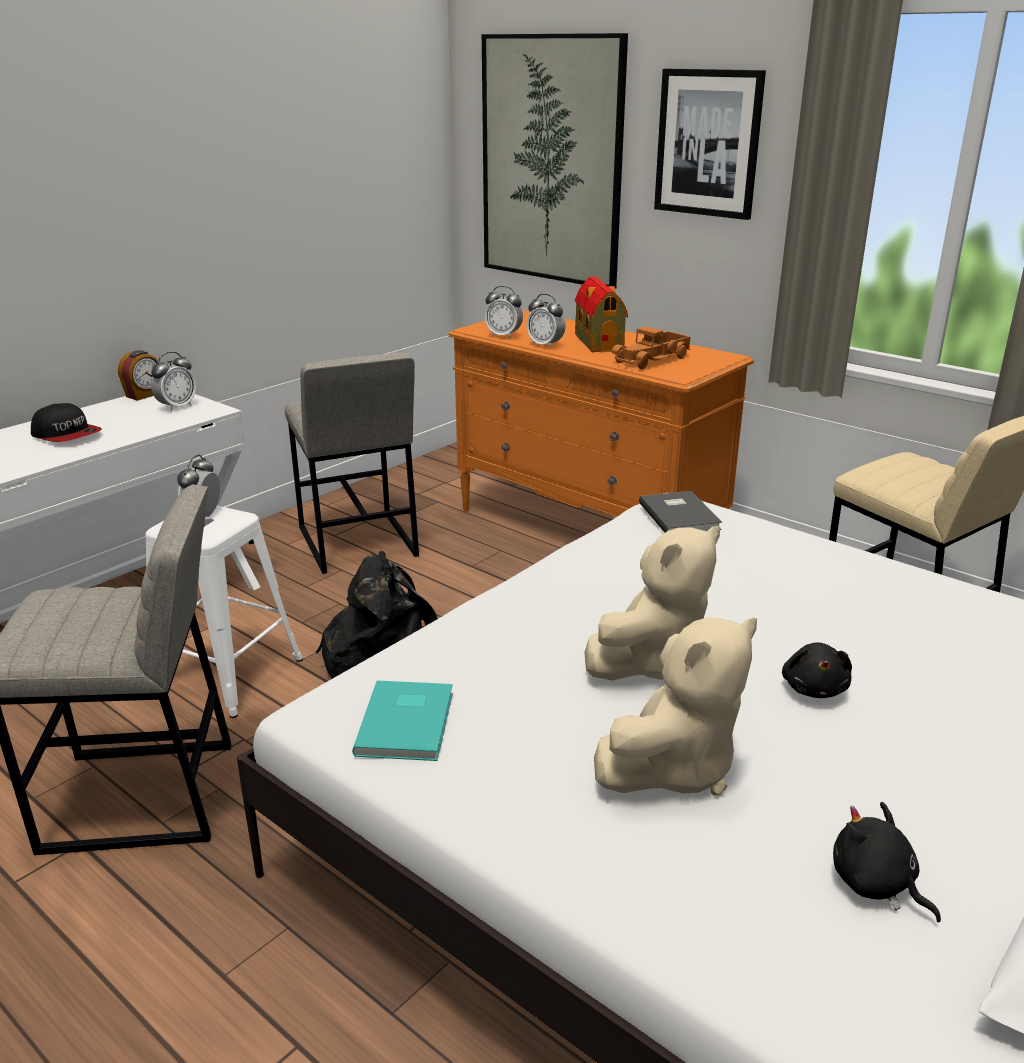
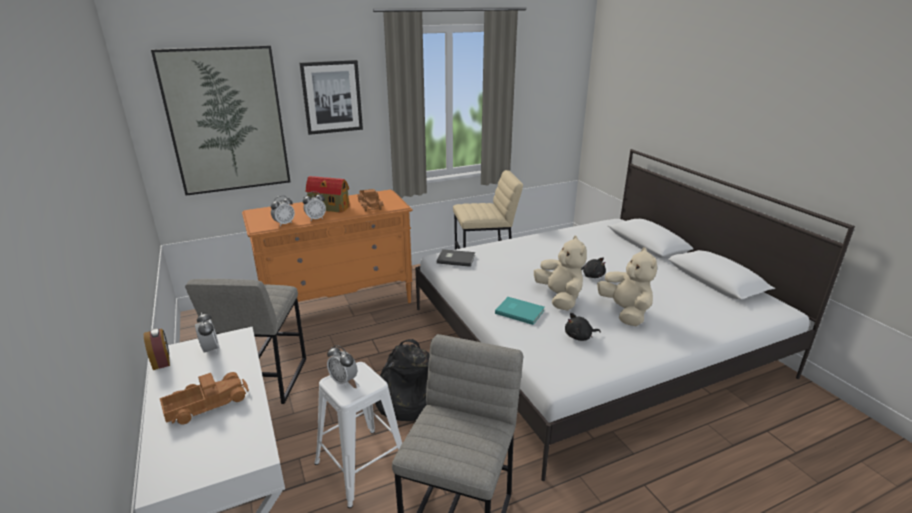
camera: 65 degrees left, 0 degrees up
(67, 435) = (206, 404): cap -> toy truck
(358, 543) = (264, 381): grey chair -> grey chair turned 90 degrees clockwise
(408, 722) = (577, 358): turquoise book -> turquoise book (519, 311)
(875, 885) = (686, 299): black plush toy -> black plush toy (579, 337)

